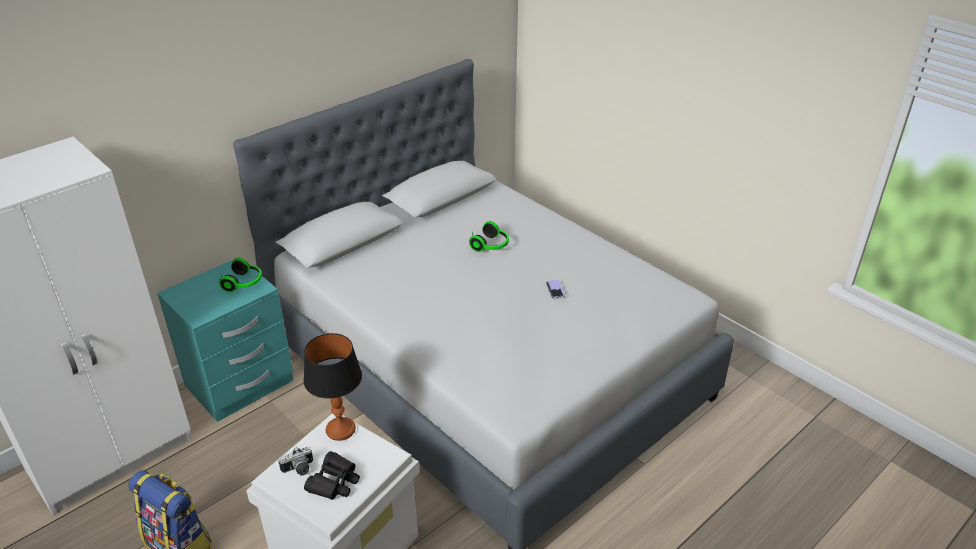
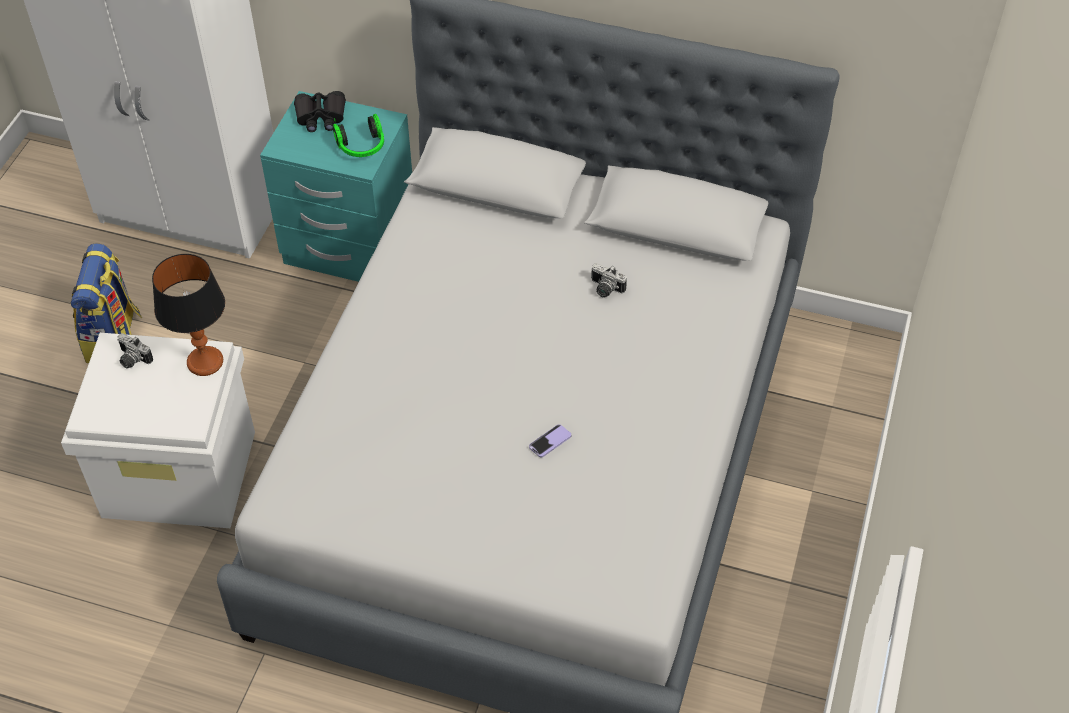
camera: 60 degrees right, 15 degrees up
(334, 482) = (130, 397): black binoculars -> black binoculars (320, 117)
(463, 234) = (605, 289): none -> camera
(491, 246) = (600, 331): headphones -> none

